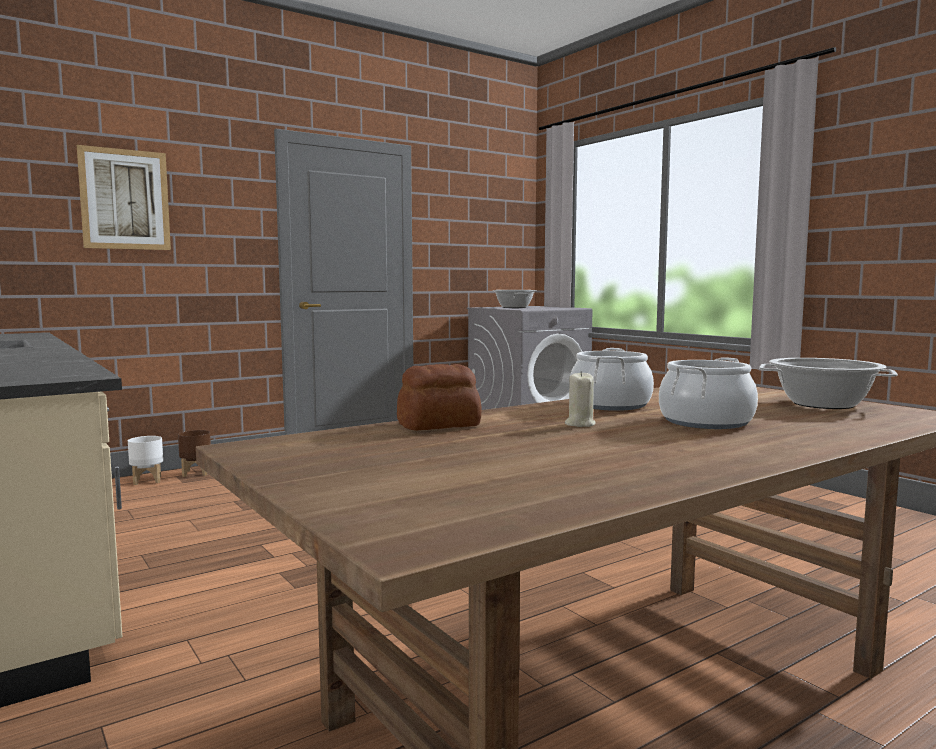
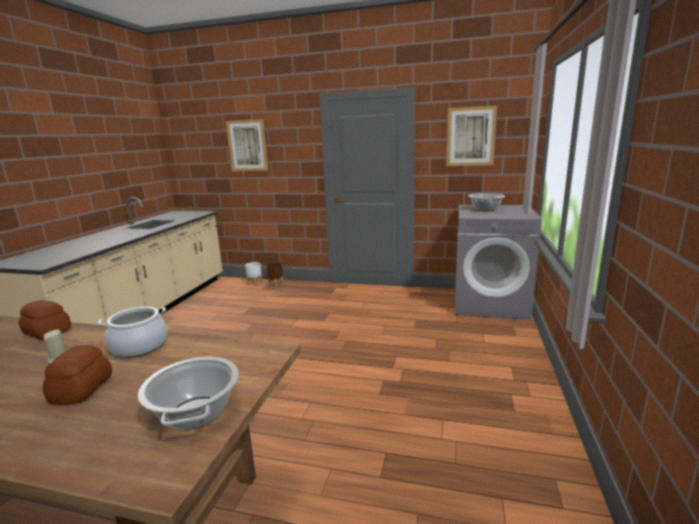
camera: 50 degrees right, 10 degrees up
(473, 219) = (470, 136): none -> picture
(706, 422) = (80, 390): cooking pot -> bread

